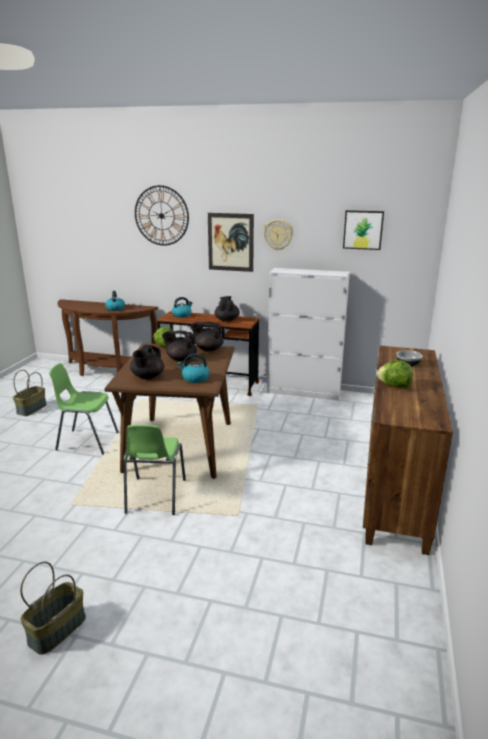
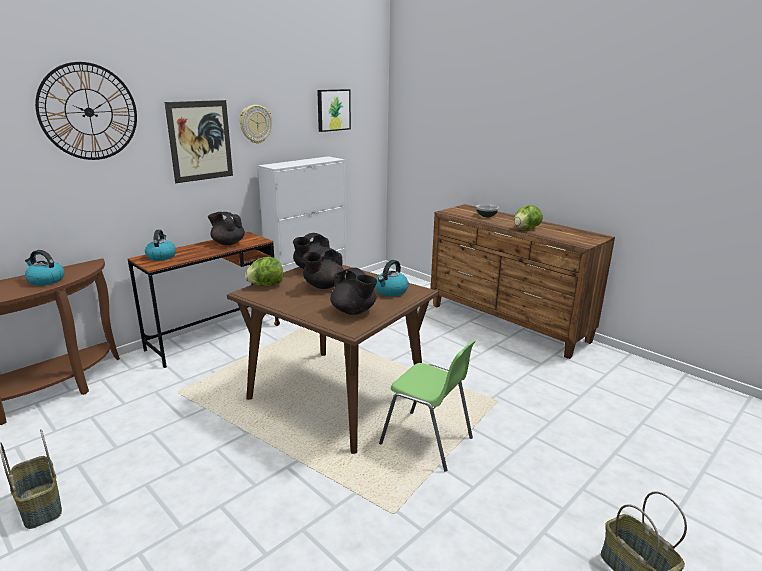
camera: 60 degrees left, 0 degrees up
(87, 441) = (238, 465): green chair -> none

